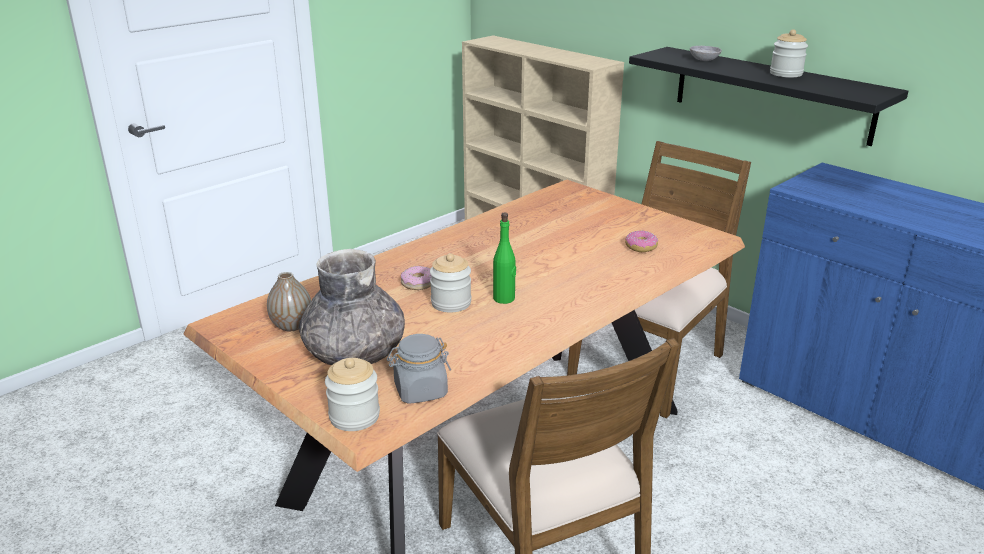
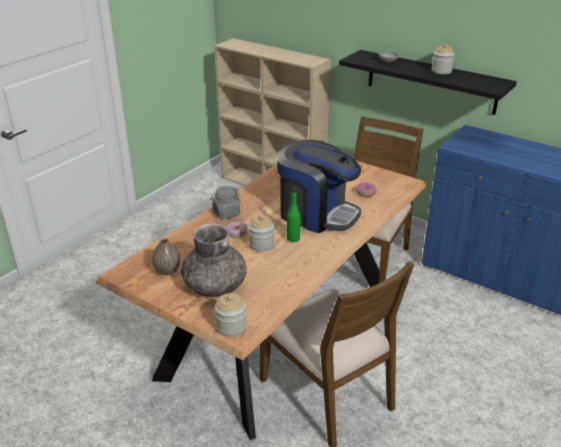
camera: 10 degrees left, 5 degrees up
(420, 391) = (264, 306): grey jar -> grey jar (226, 214)
(553, 269) = (317, 214): none -> coffee machine

